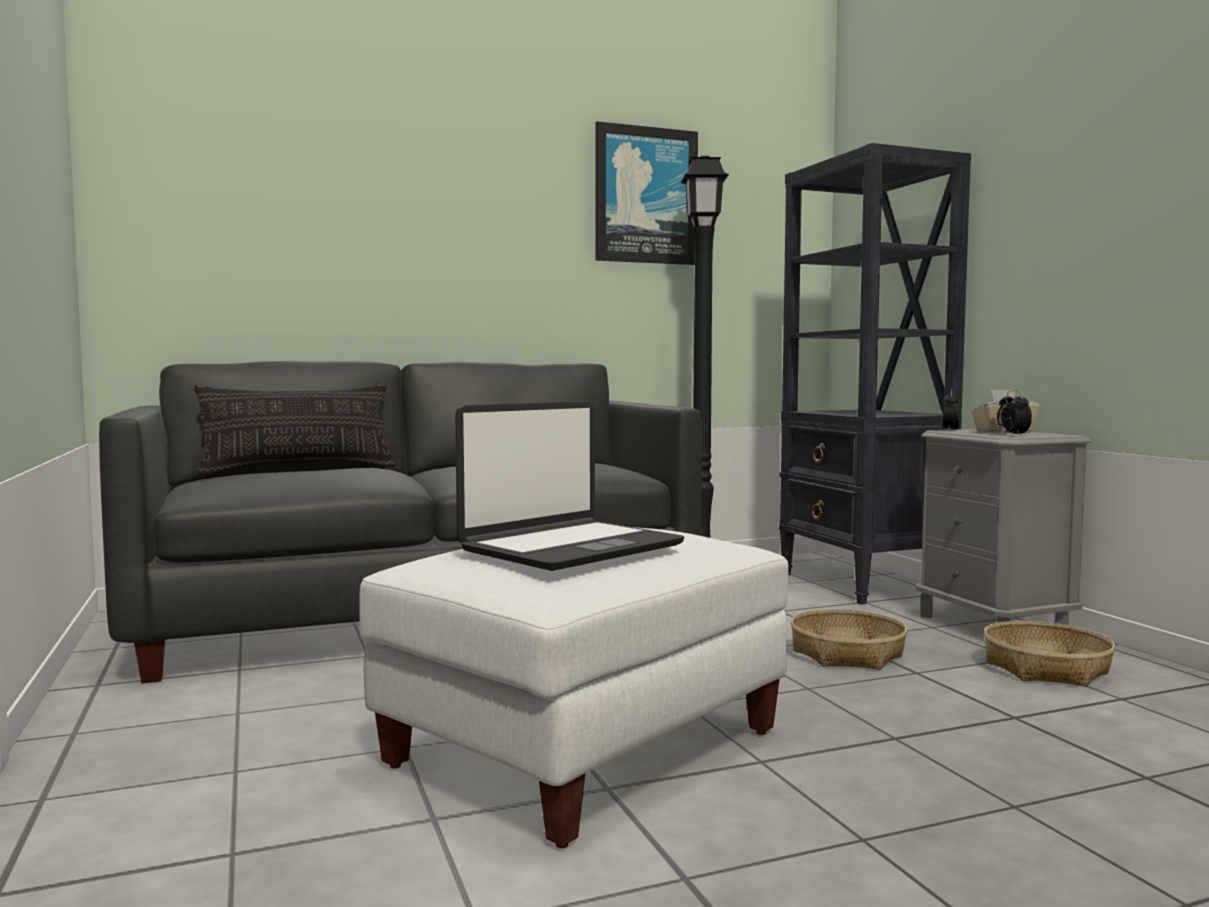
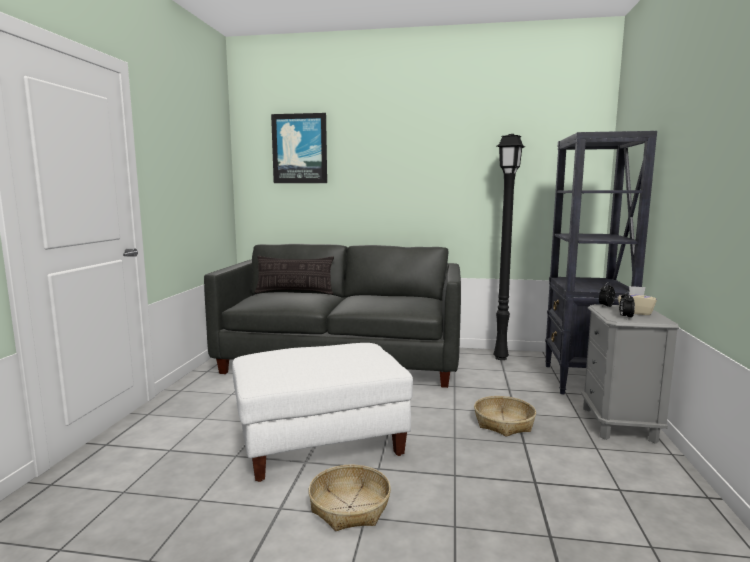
camera: 30 degrees right, 5 degrees up
(570, 548) = (307, 358): laptop -> none
(645, 196) = (486, 154): picture -> picture (300, 149)
(1045, 669) = (604, 459): basket -> basket (349, 507)

